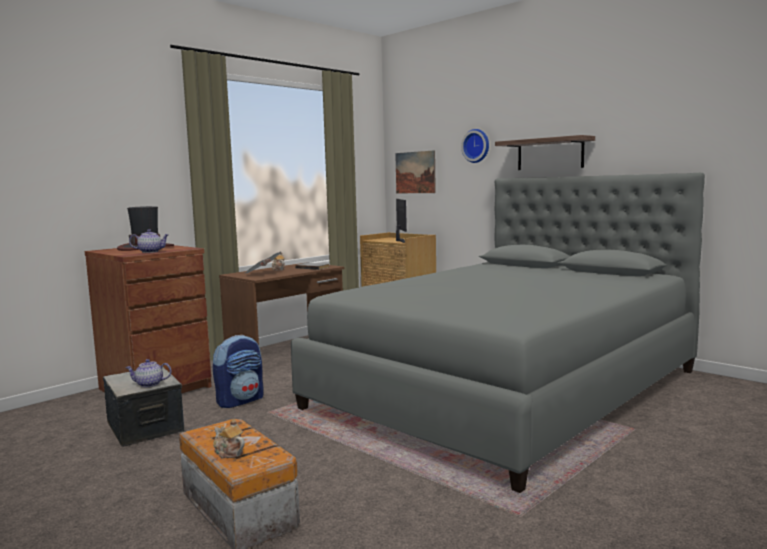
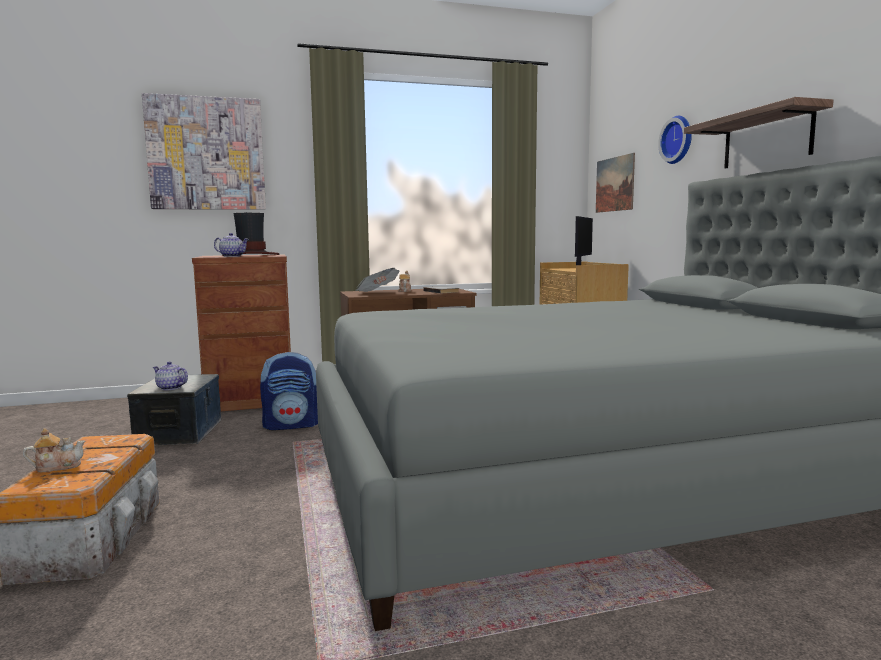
camera: 30 degrees right, 0 degrees up
(83, 147) = (206, 154): none -> picture
(228, 452) = (57, 466): teapot -> teapot turned 90 degrees clockwise

